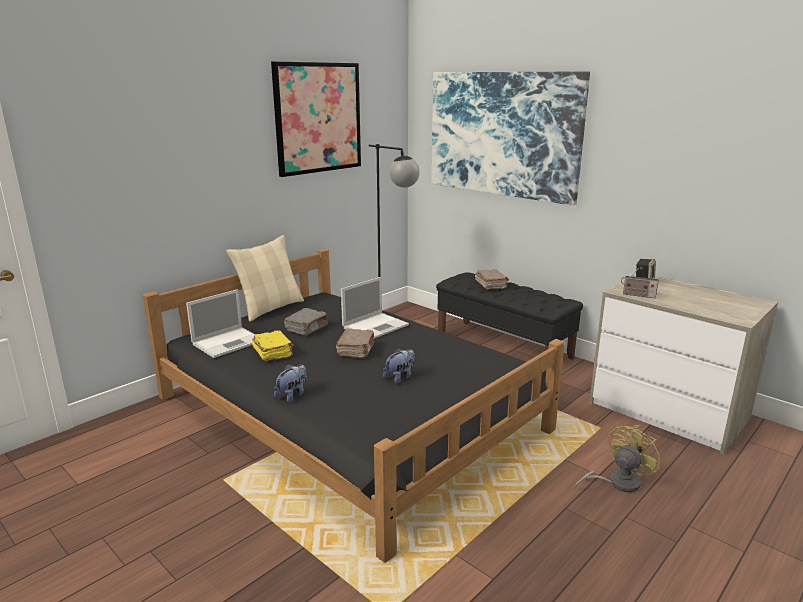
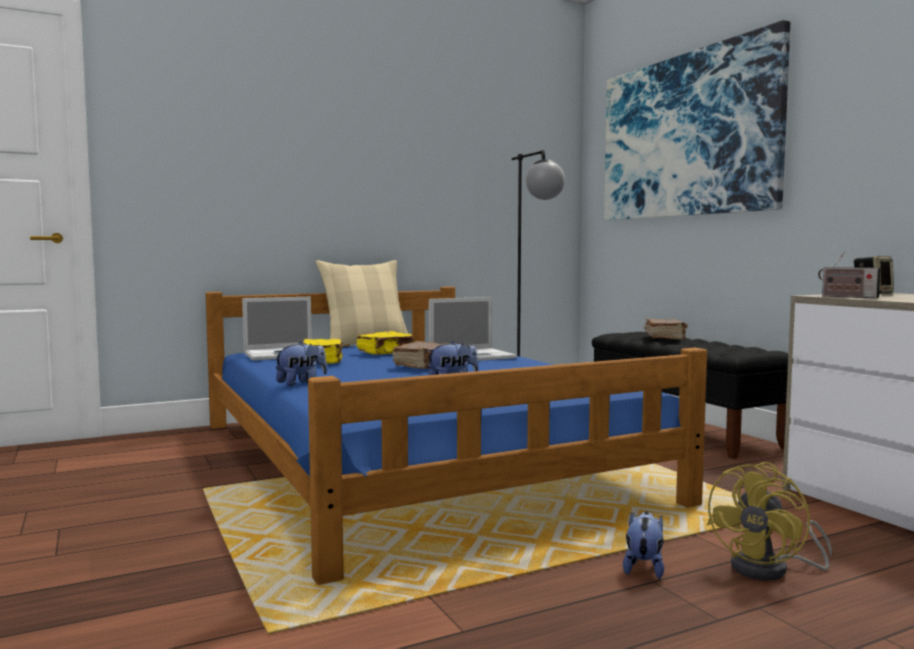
camera: 20 degrees right, 15 degrees down
(307, 328) = (386, 353): grey book -> yellow book
(318, 118) = (453, 127): picture -> none
(349, 413) = (412, 459): black bed -> blue bed
(554, 497) = (644, 568): none -> plush toy
(617, 483) = (770, 570): yellow fan -> yellow fan turned 150 degrees clockwise

